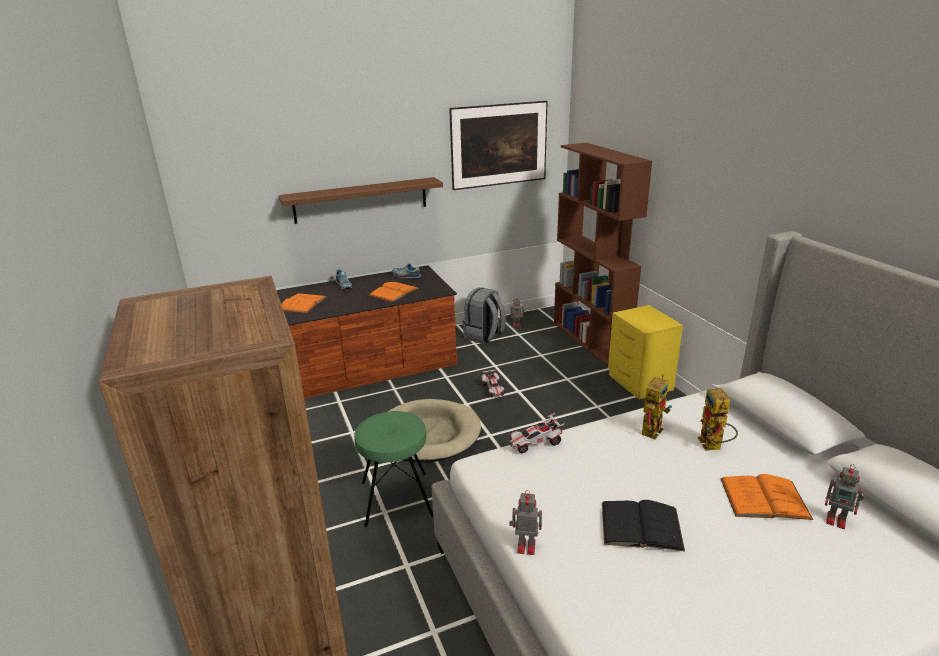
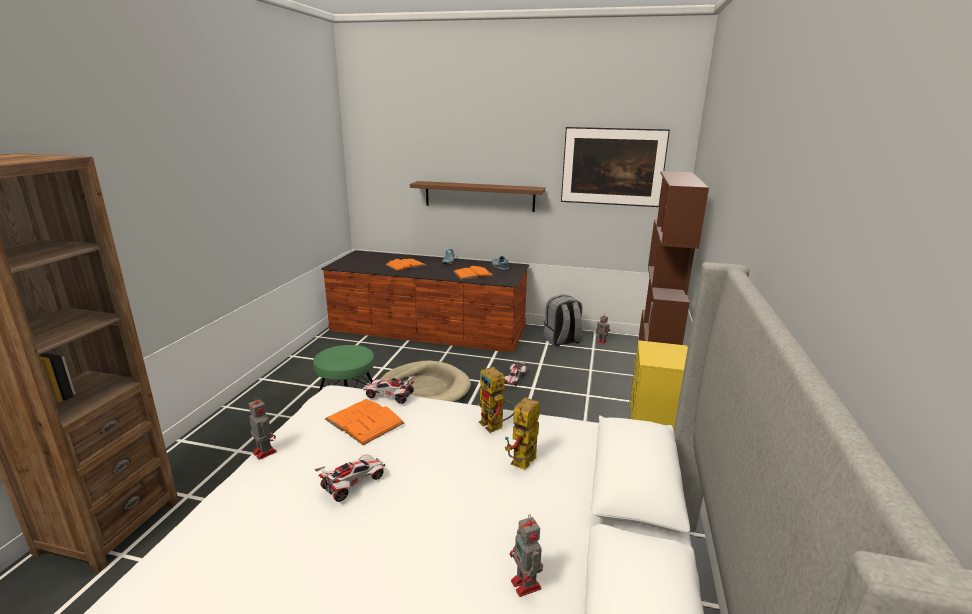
camera: 35 degrees right, 5 degrees down
(641, 526) = (353, 484): black book -> toy car
(652, 428) = (495, 427): toy robot -> toy robot turned 75 degrees clockwise
(764, 498) = (489, 525): orange book -> orange book (364, 421)

